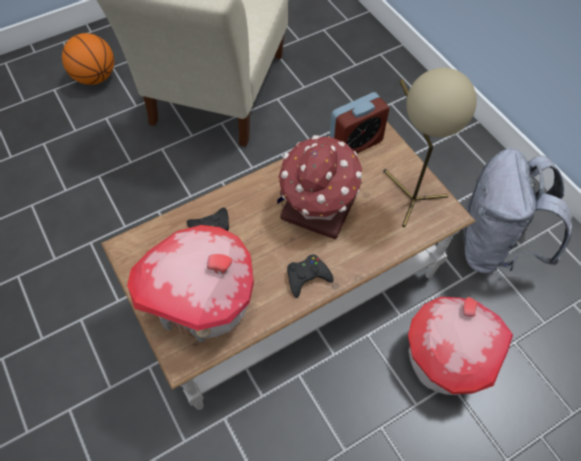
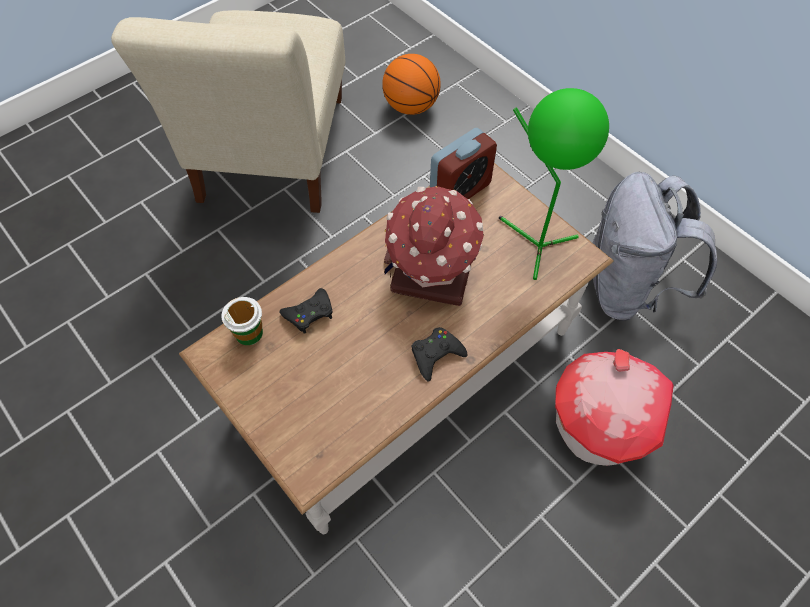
camera: 10 degrees left, 0 degrees up
(95, 77) = (117, 154): basketball -> basketball (411, 106)
(159, 235) = (249, 333): none -> cup
(202, 302) = (318, 404): toy house -> none
(409, 196) = (534, 243): beige table lamp -> green table lamp

